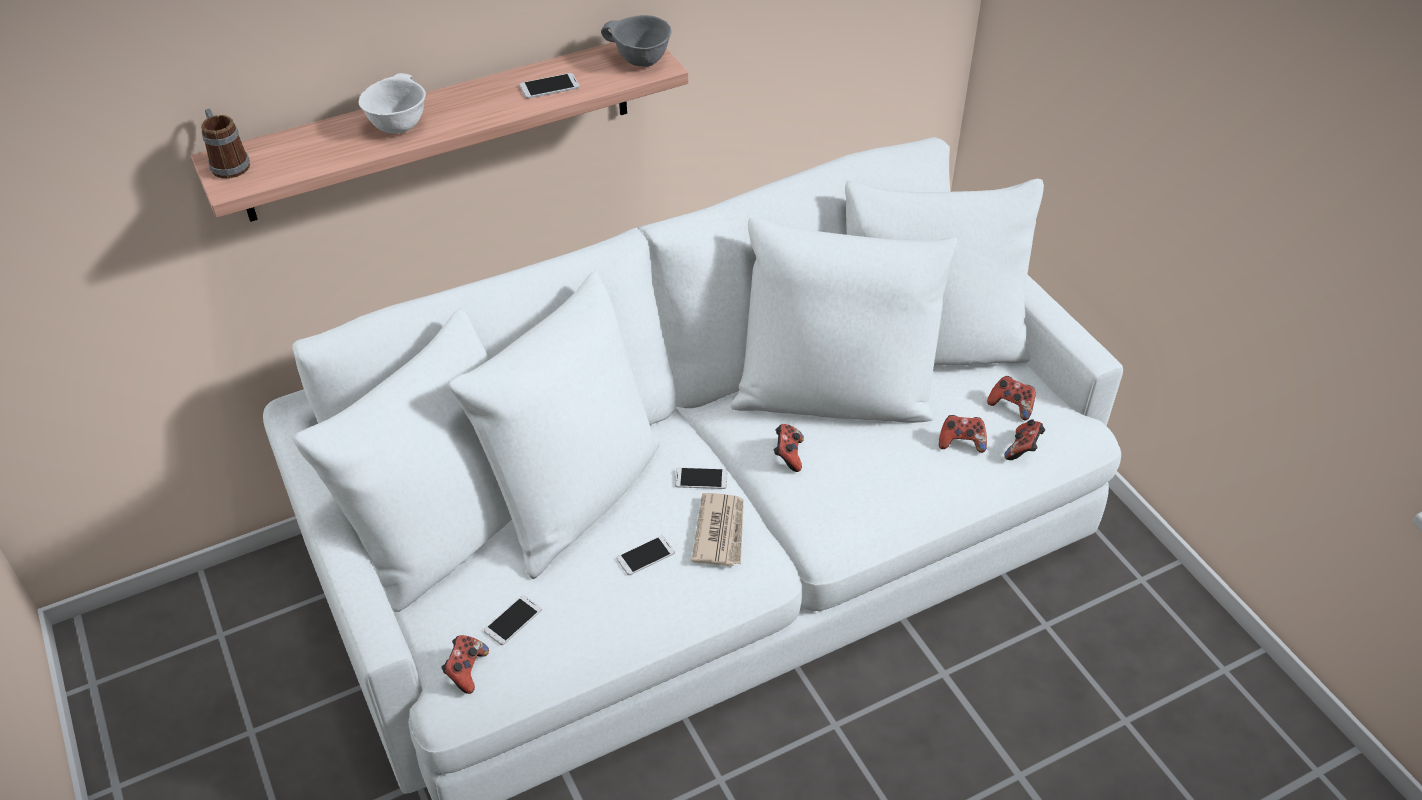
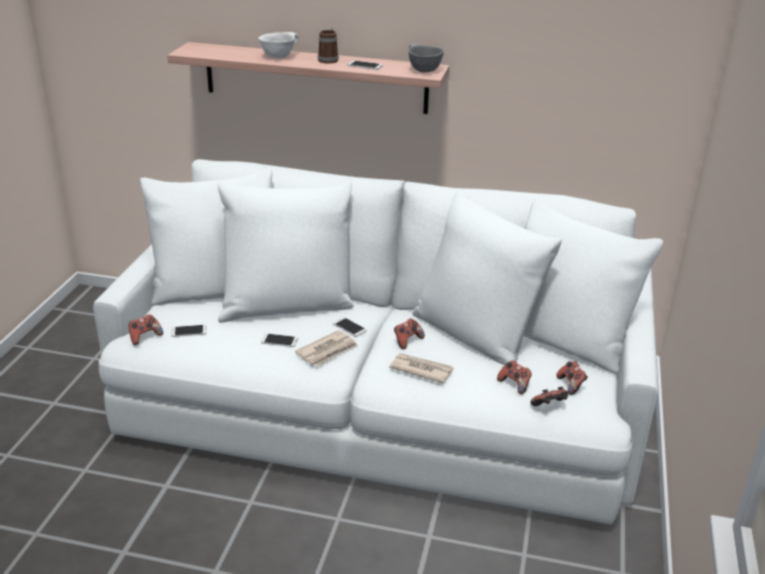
camera: 40 degrees right, 15 degrees down
(228, 163) = (195, 47): mug -> mug (329, 59)
(850, 487) = (421, 369): none -> newspaper

